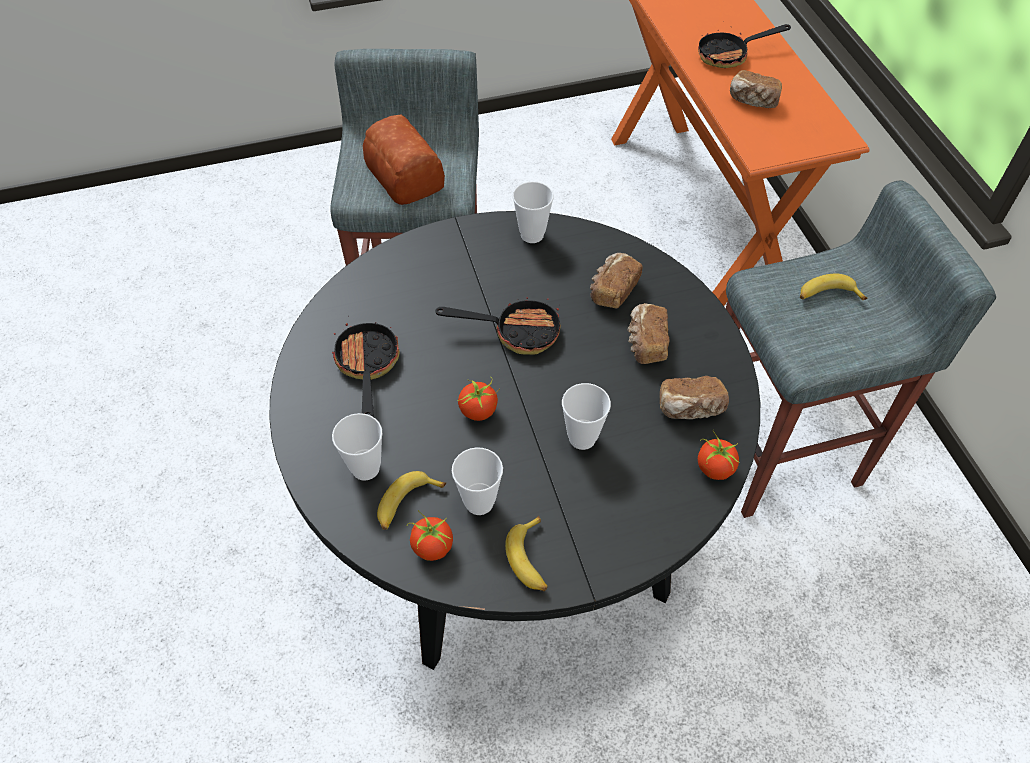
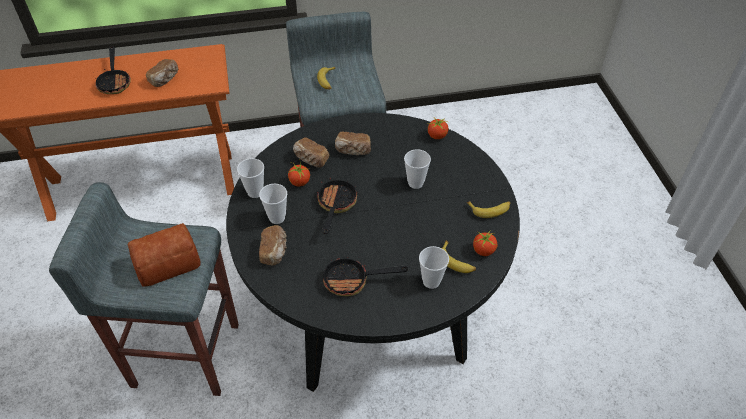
camera: 85 degrees left, 5 degrees down
(478, 410) = (393, 226): tomato -> tomato (299, 182)
(479, 502) = (455, 229): cup -> cup (277, 218)
(691, 409) = (400, 139): bread -> bread (274, 251)

